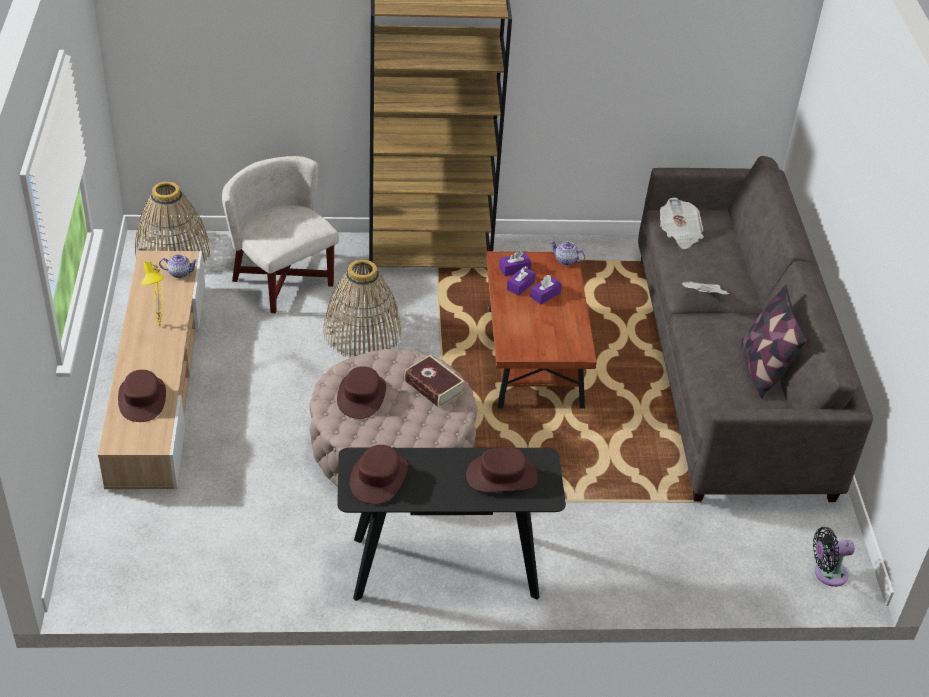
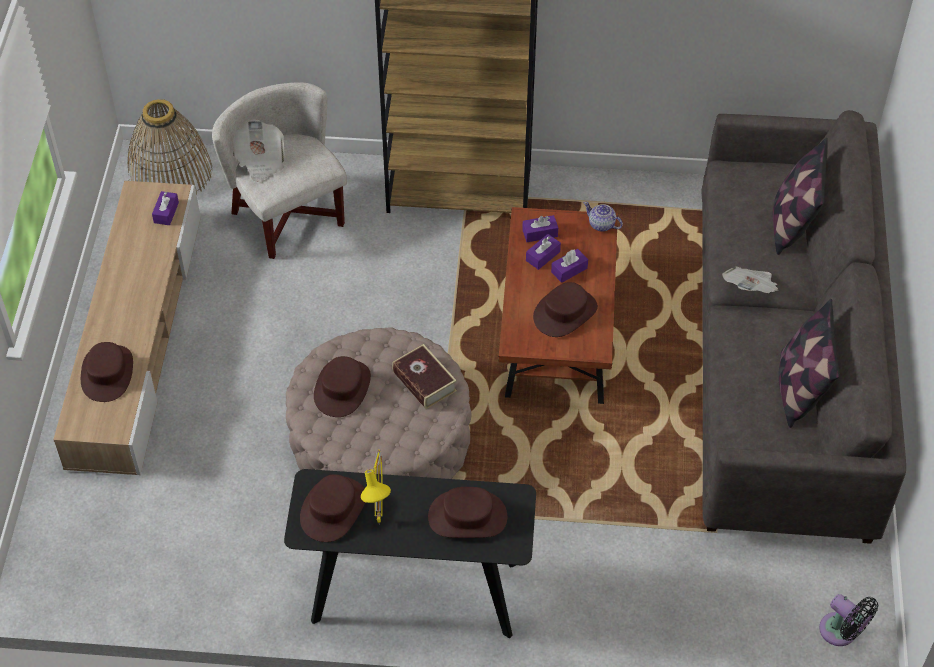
camera: 10 degrees right, 10 degrees up
(161, 326) = (139, 281): yellow table lamp -> yellow table lamp (381, 523)
(179, 273) = (166, 212): teapot -> purple tissue box
(362, 332) = (368, 289): basket -> none
(548, 326) = (565, 312): none -> brown hat
(679, 234) = (739, 199): newspaper -> newspaper (260, 161)
(727, 249) = (792, 223): none -> pillow
(827, 573) = (841, 632): black fan -> black fan turned 135 degrees counterclockwise

